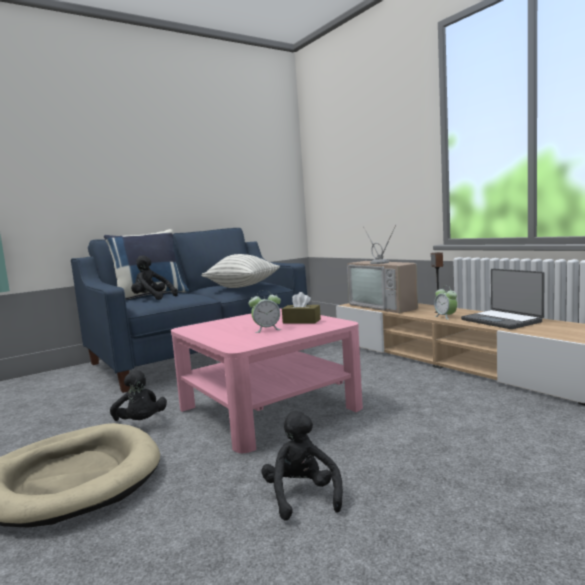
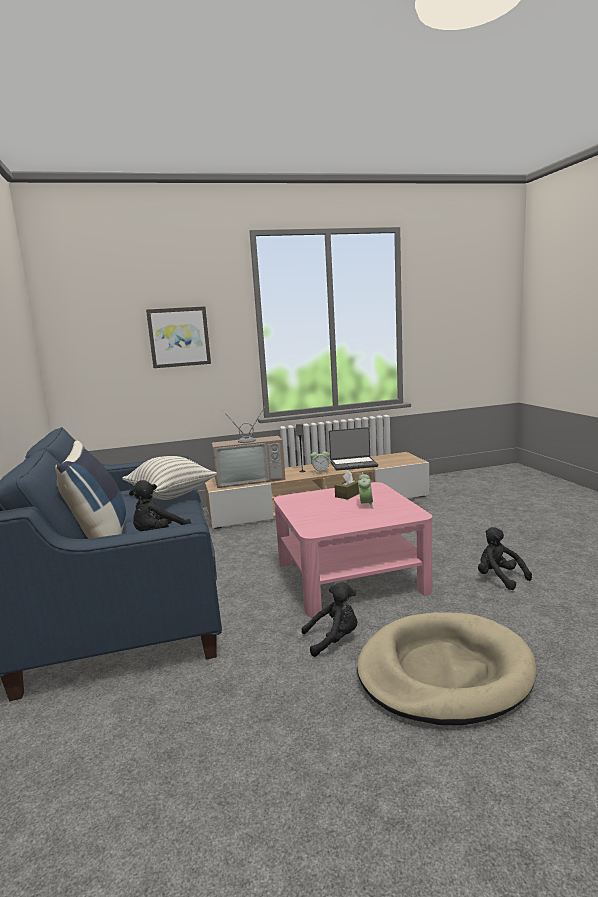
camera: 70 degrees left, 5 degrees up
(302, 496) = (499, 578): black plush toy -> black plush toy turned 45 degrees clockwise
(376, 156) = (179, 337): none -> picture

